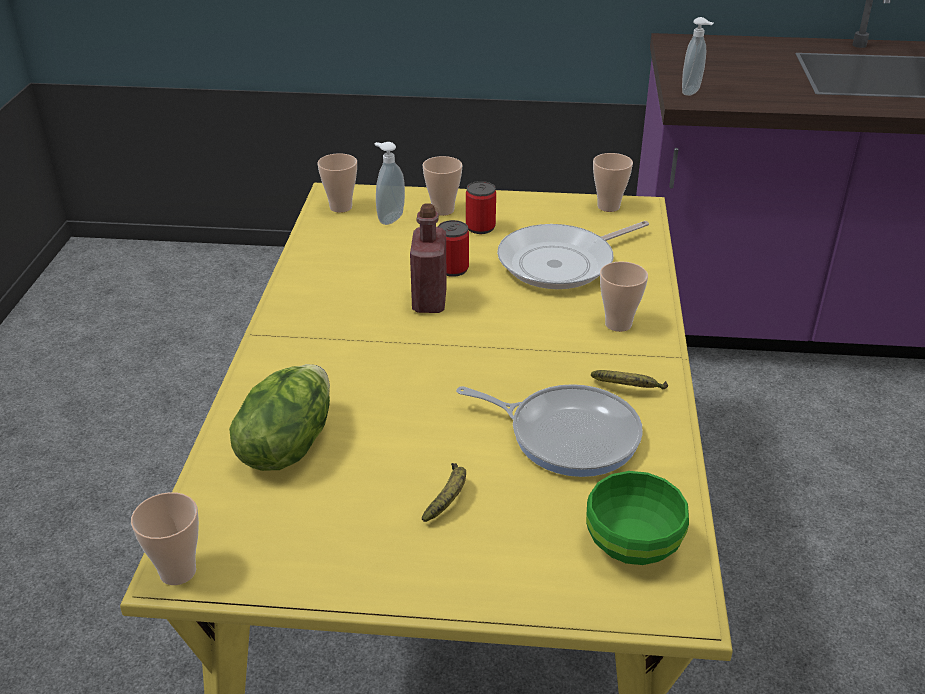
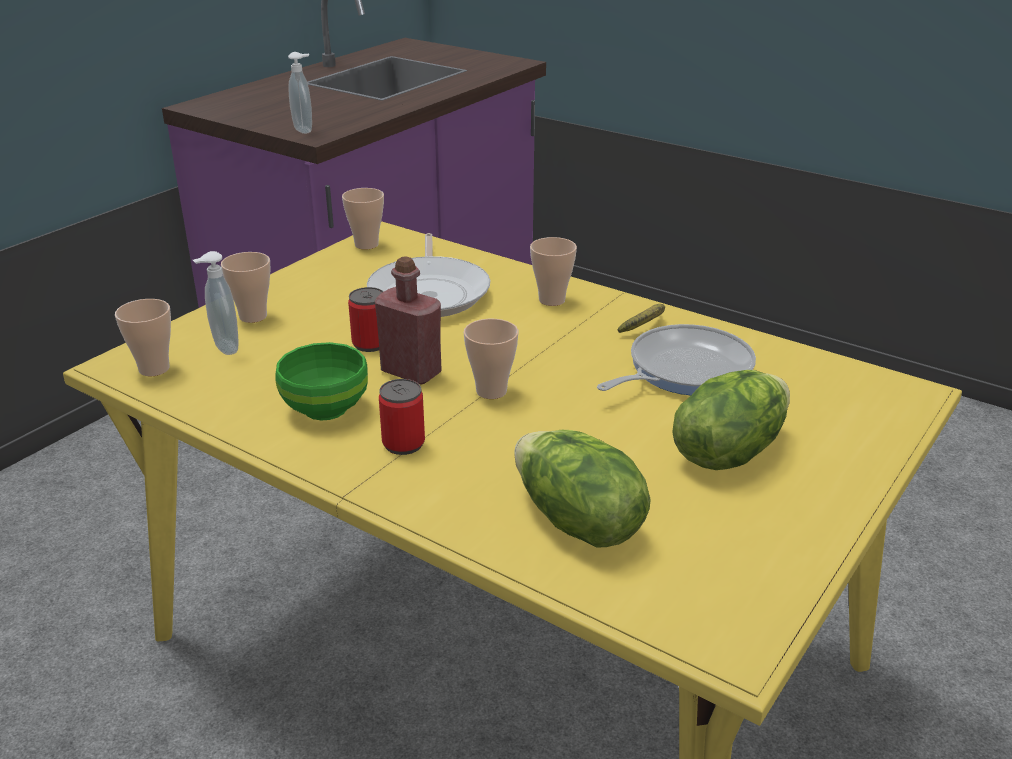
camera: 60 degrees left, 5 degrees down
(178, 572) = (737, 649): cup -> cup (491, 391)
(448, 498) = (728, 451): banana -> lettuce
(480, 227) = (315, 308): can -> can (403, 444)
(633, 547) = (841, 388): green bowl -> green bowl (327, 408)

